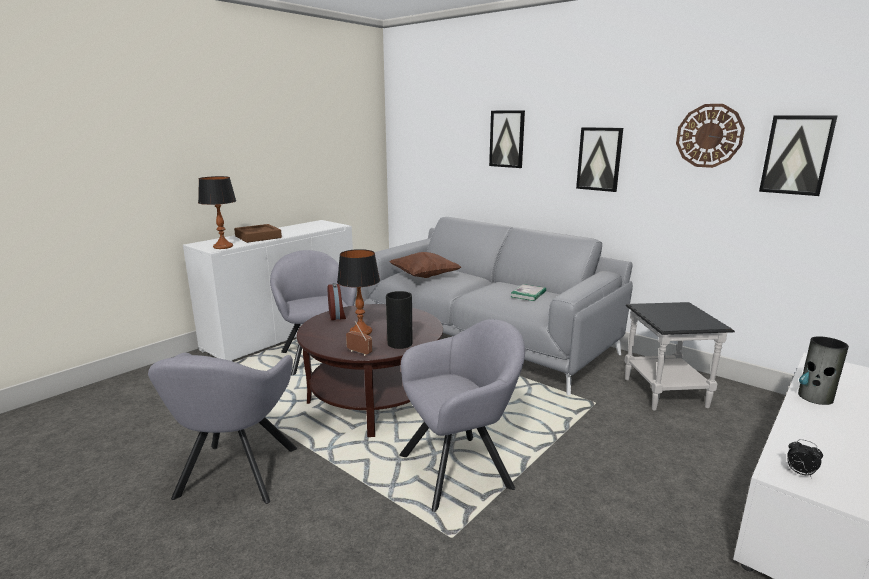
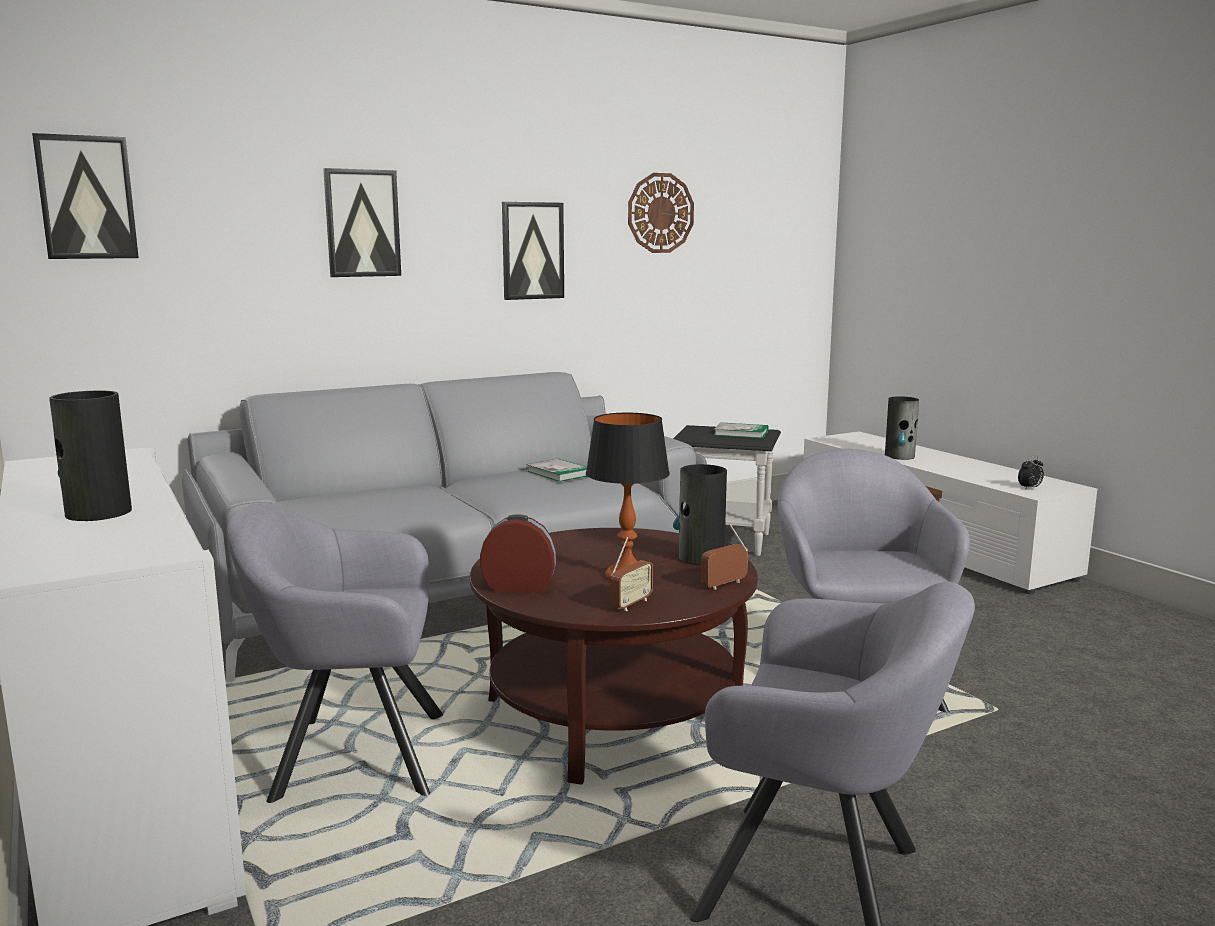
camera: 70 degrees left, 5 degrees down
(223, 246) = (150, 544): table lamp -> none
(258, 237) = (97, 513): brown tray -> vase
(322, 337) = (631, 604): none -> radio
(424, 276) = (365, 511): brown pillow -> none
(692, 318) = (741, 433): none -> book
(796, 155) = (737, 233): picture -> picture (86, 197)

